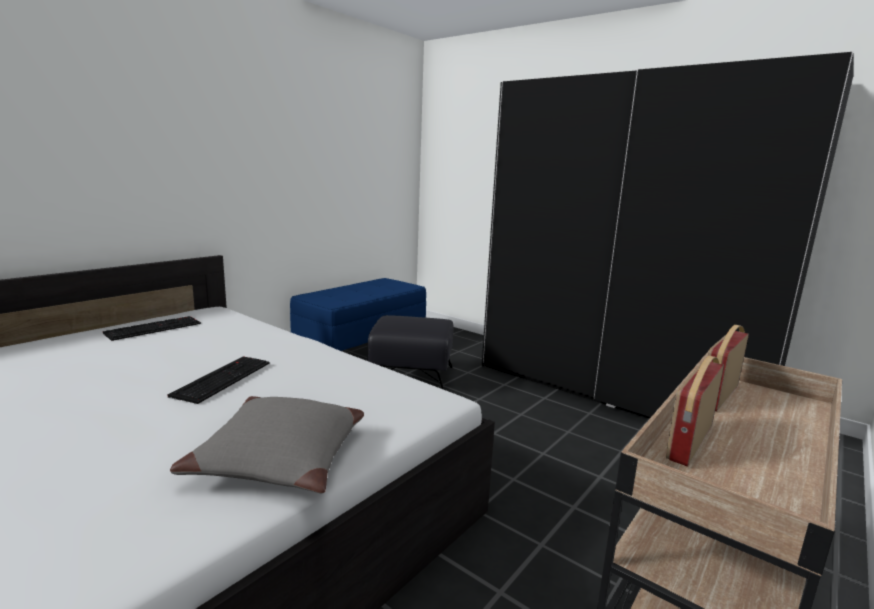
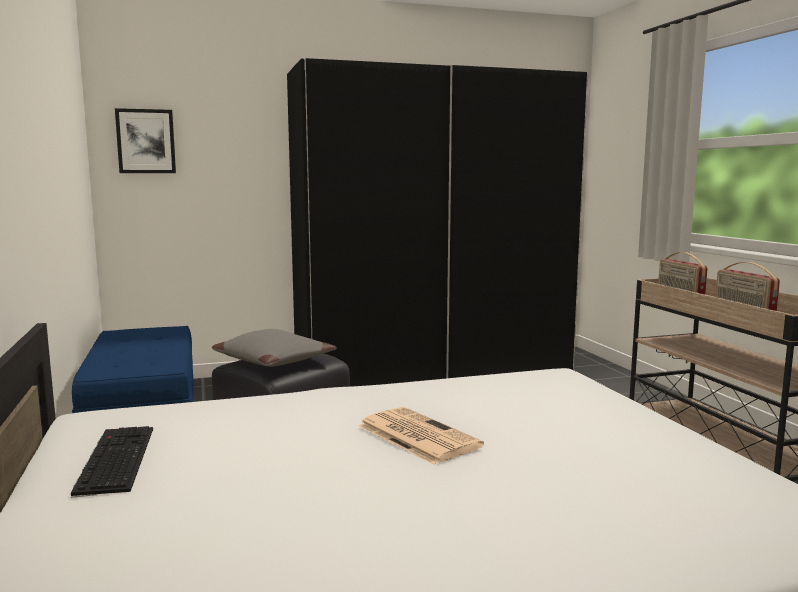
camera: 55 degrees left, 5 degrees down
(222, 378) = (416, 435): keyboard -> newspaper
(281, 458) = (637, 435): grey pillow -> grey pillow (275, 361)
(448, 154) = (146, 141): none -> picture

